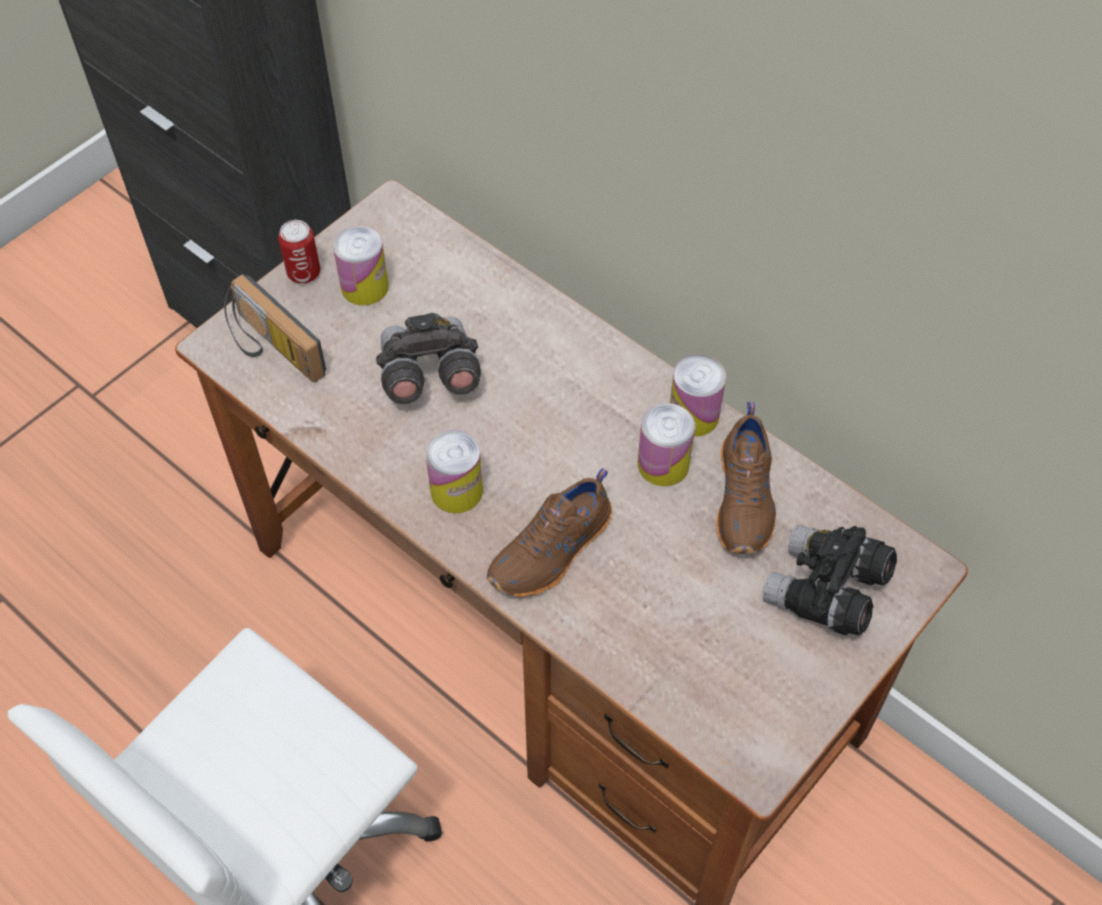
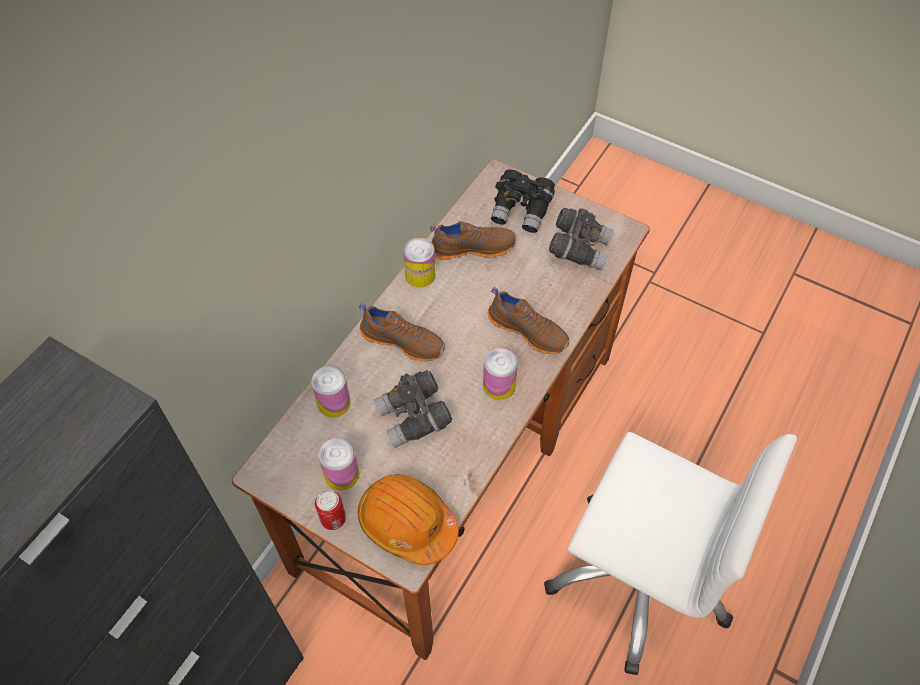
camera: 100 degrees left, 0 degrees up
(270, 349) = (407, 523): radio -> orange hard hat
(568, 378) = (403, 340): none -> brown shoe
(663, 464) = (457, 286): can -> can (334, 402)
(721, 670) = (579, 248): none -> grey binoculars

